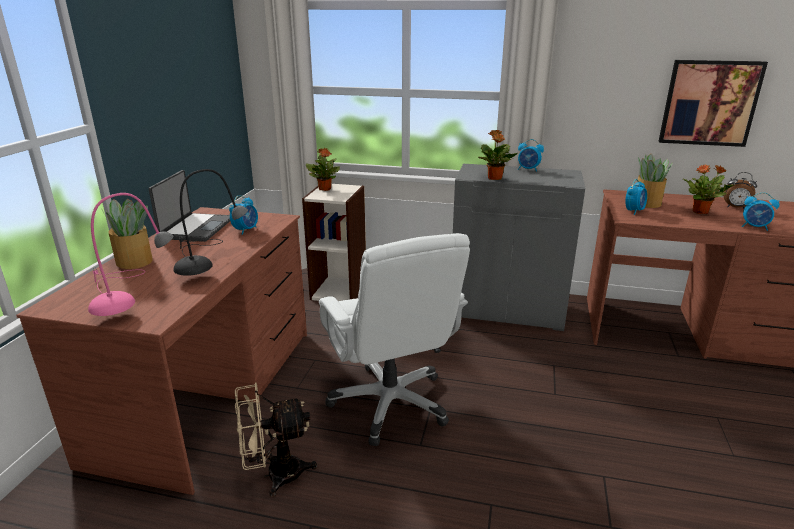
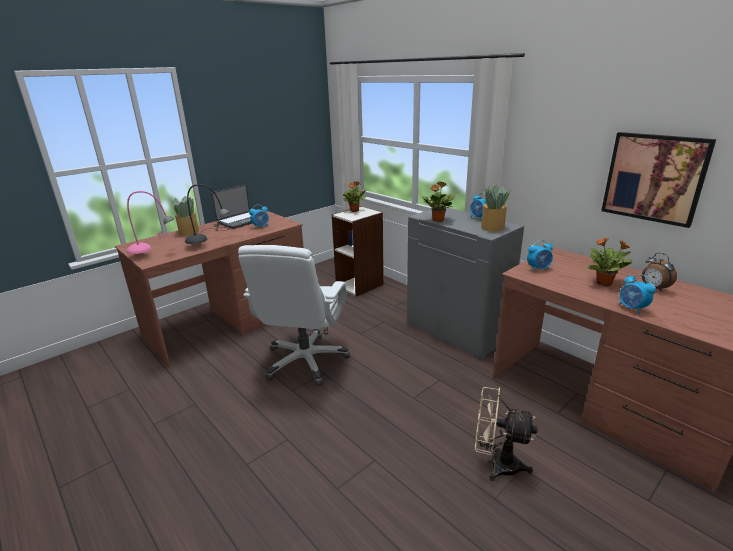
camera: 35 degrees right, 0 degrees up
(275, 475) = (208, 373): beige fan -> beige fan (496, 463)
(647, 203) = (566, 265): potted plant -> potted plant (492, 227)

